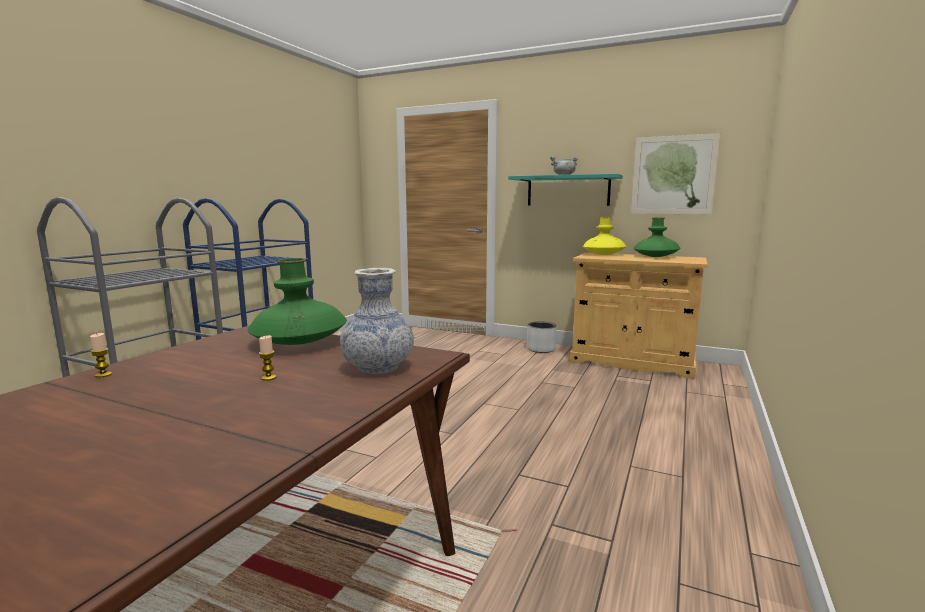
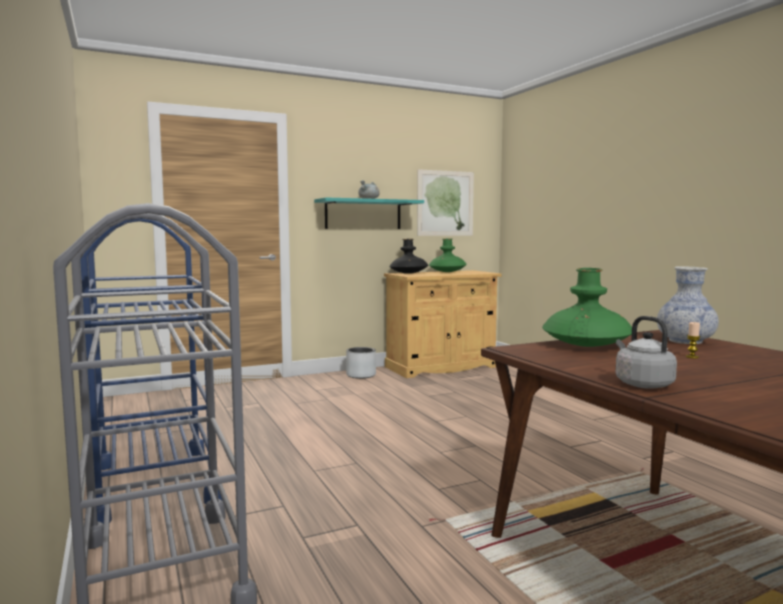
camera: 50 degrees left, 5 degrees down
(103, 375) = (641, 384): candle -> grey kettle
(603, 254) = (408, 273): yellow vase -> black vase

